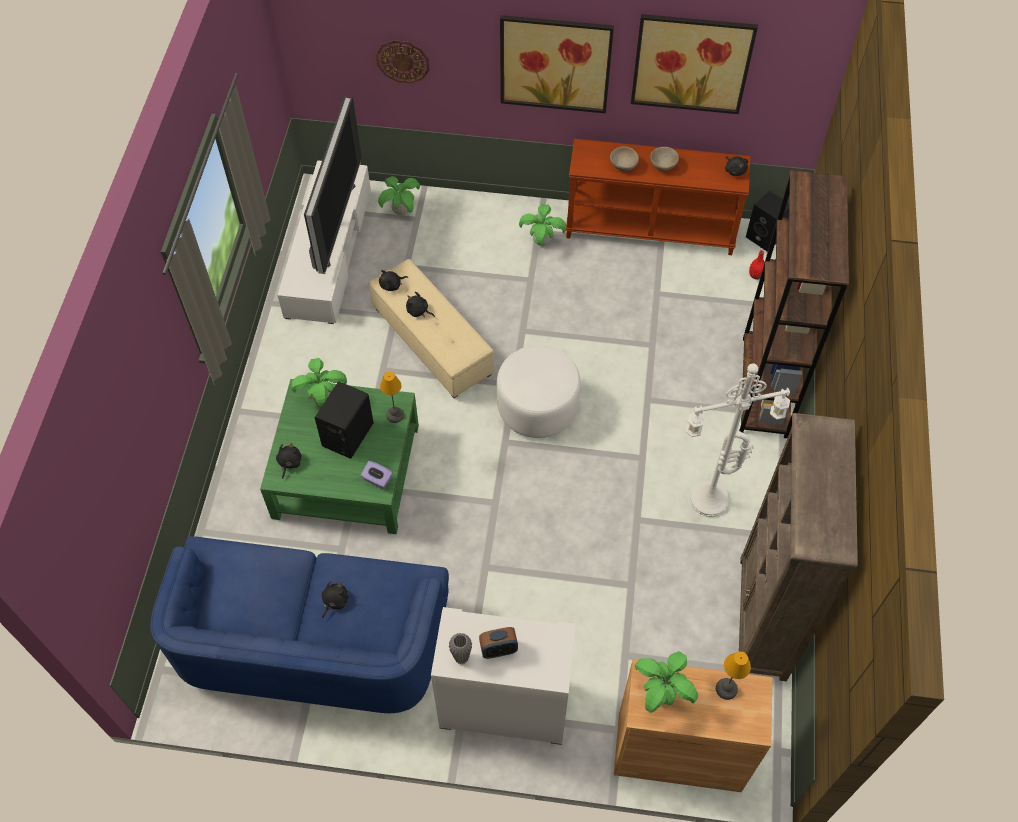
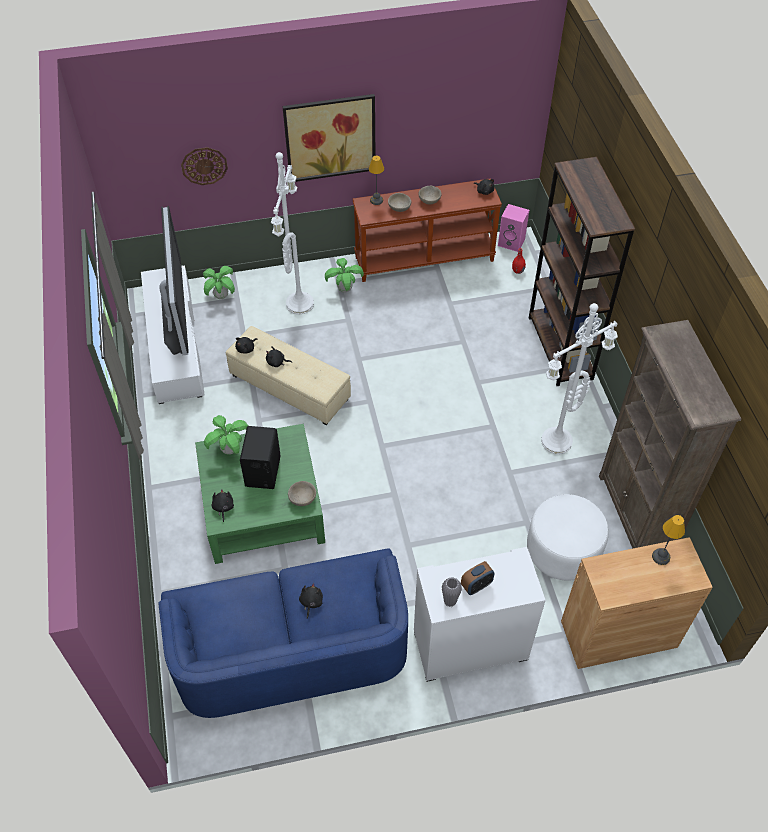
camera: 20 degrees left, 5 degrees down
(377, 480) = (302, 498): purple tissue box -> beige bowl
(394, 415) = (294, 445): table lamp -> table lamp (376, 200)
(482, 243) = (298, 303): none -> white floor lamp
(537, 407) = (396, 412): white ottoman -> white ottoman (563, 550)
(661, 694) = (615, 577): potted plant -> none
(691, 63) = (437, 112): picture -> none
(765, 237) = (512, 242): black speaker -> pink speaker

